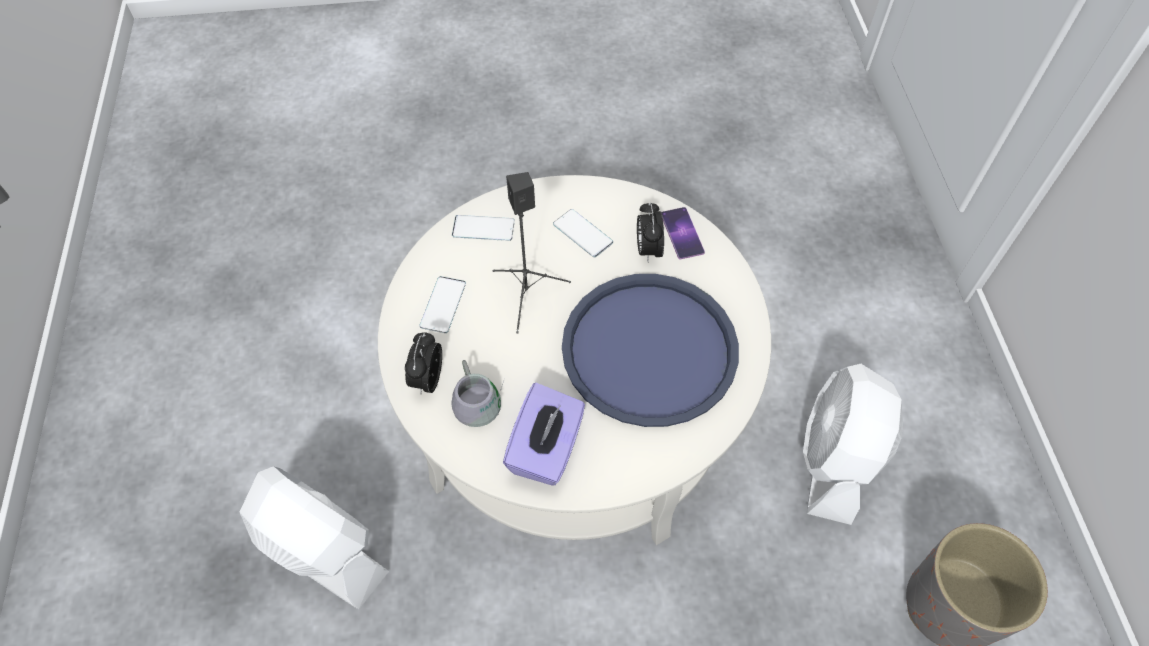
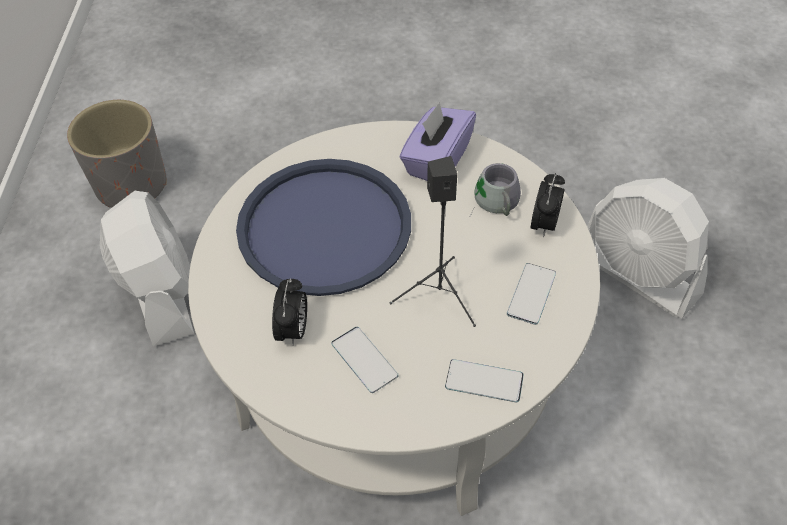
camera: 170 degrees left, 5 degrees down
(682, 233) = (247, 346): phone -> none
(835, 460) = (161, 292): white fan -> white fan turned 45 degrees counterclockwise

